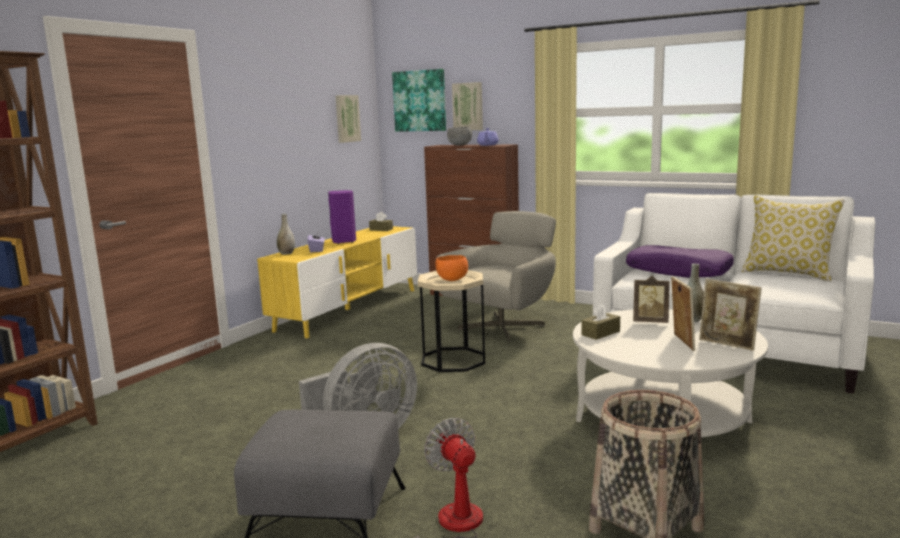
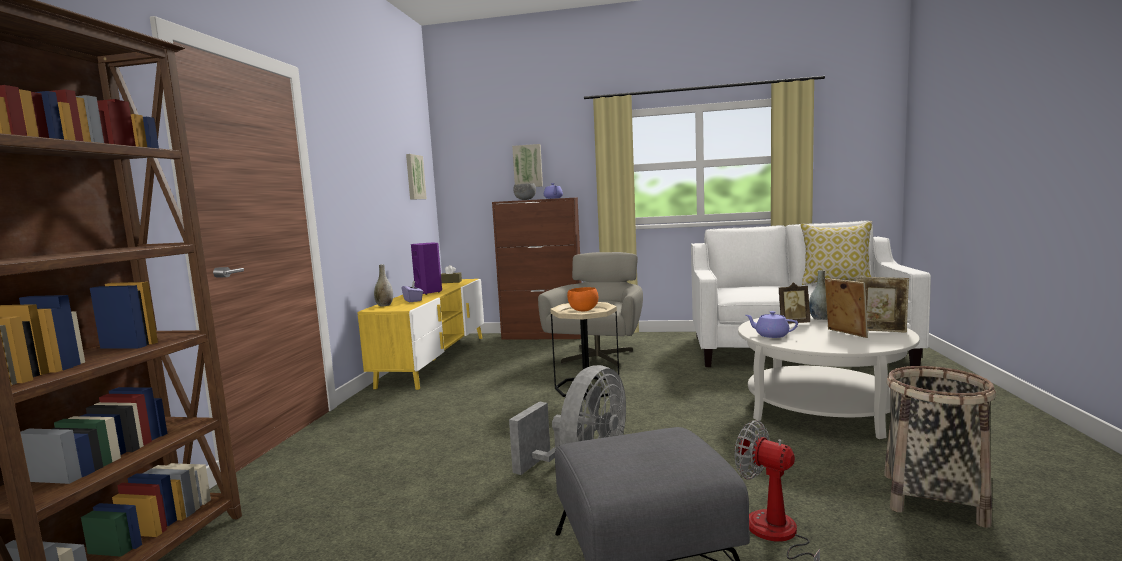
camera: 20 degrees left, 5 degrees down
(420, 101) = (479, 162): picture -> none
(600, 333) = (771, 335): brown tissue box -> purple teapot
(678, 271) = (758, 288): purple pillow -> none

